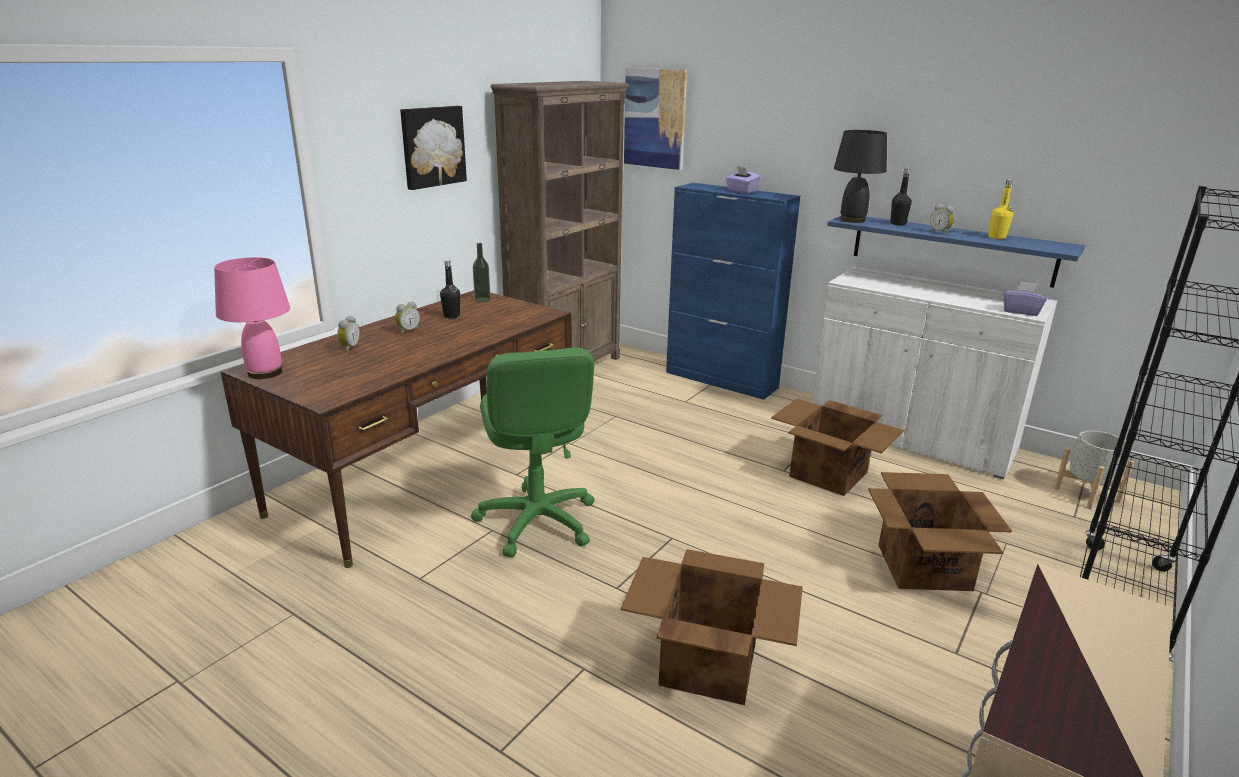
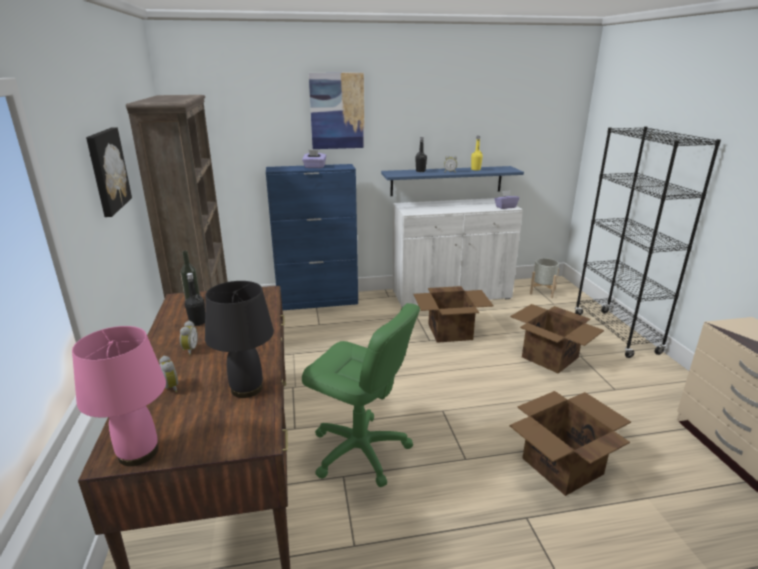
camera: 45 degrees left, 0 degrees up
(655, 118) = (220, 121): picture -> picture (337, 111)
(853, 220) = (397, 174): black table lamp -> black table lamp (247, 388)

